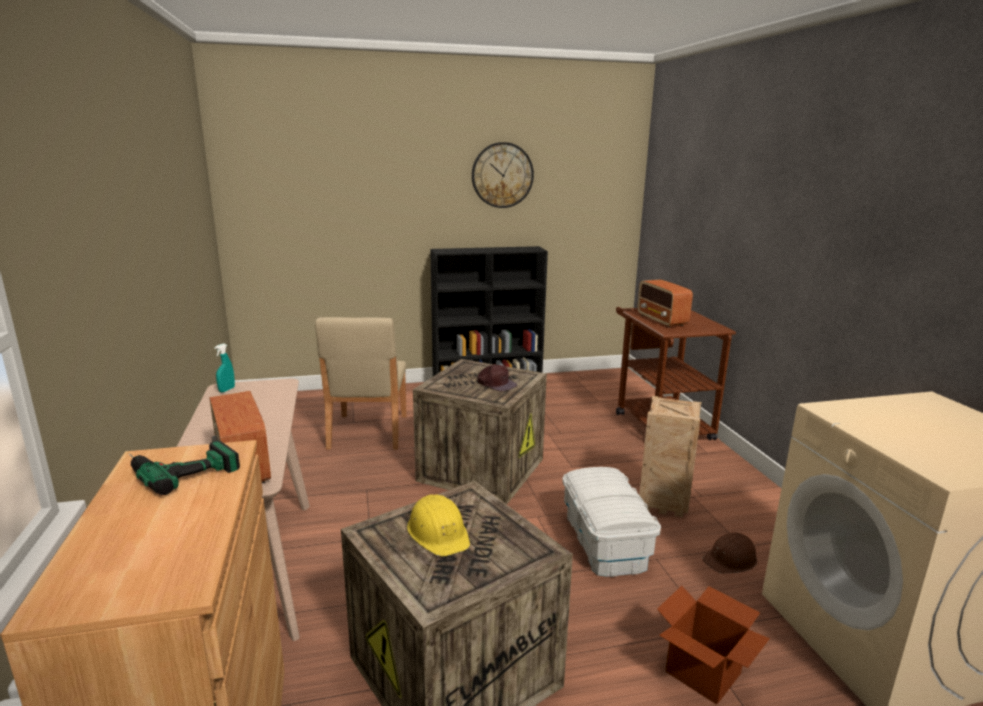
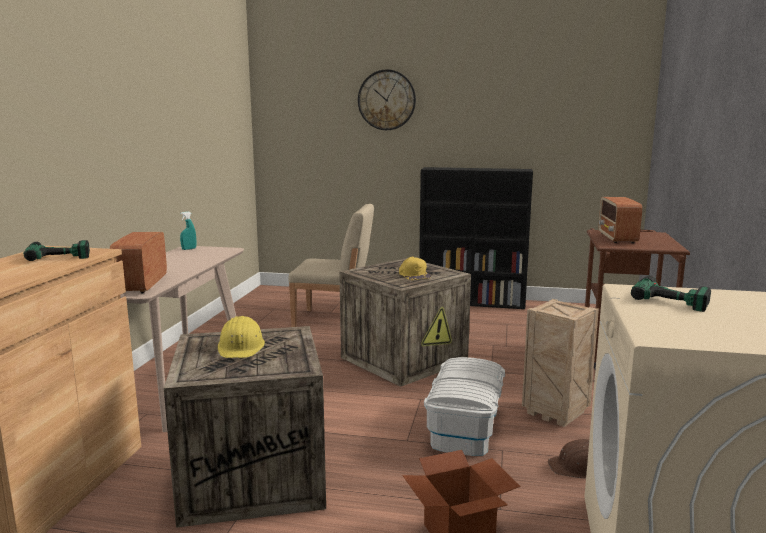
camera: 25 degrees right, 5 degrees down
(367, 432) = (334, 320): beige chair -> beige chair turned 105 degrees counterclockwise
(496, 383) = (414, 275): brown cap -> yellow cap
(502, 175) = (497, 99): wall clock -> wall clock (386, 100)
(870, 412) = (672, 296): none -> power drill

